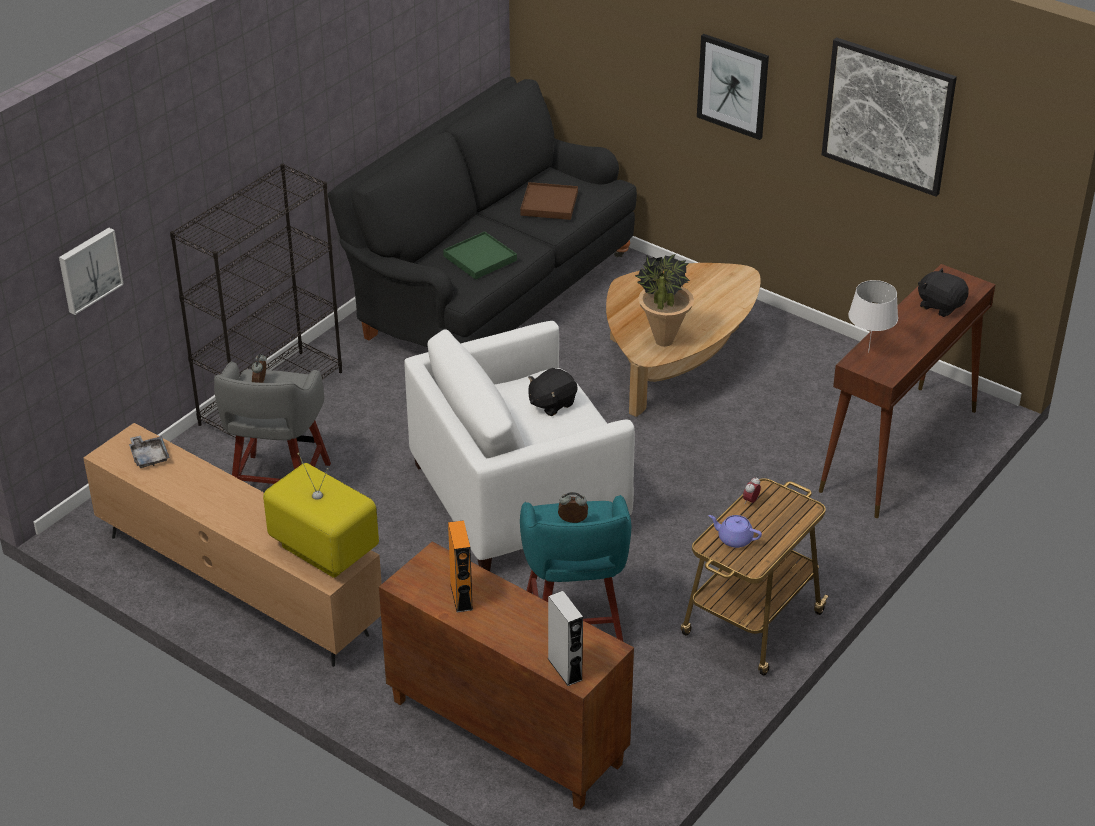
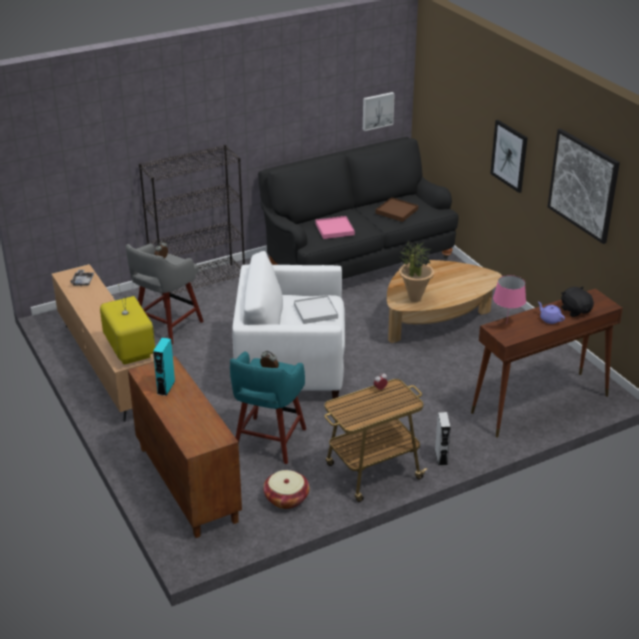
camera: 25 degrees right, 5 degrees down
(89, 269) = (79, 170): picture -> picture (377, 110)
(461, 597) = (166, 387): orange speaker -> turquoise speaker
(480, 258) = (334, 229): green tray -> pink tray
(551, 403) = (316, 311): black plush toy -> white tray
(565, 669) = (189, 440): grey speaker -> grey speaker (441, 457)
(662, 705) = (286, 498): none -> basket
(734, 539) = (353, 406): purple teapot -> purple teapot (550, 319)
(869, 352) = (506, 324): white table lamp -> pink table lamp

